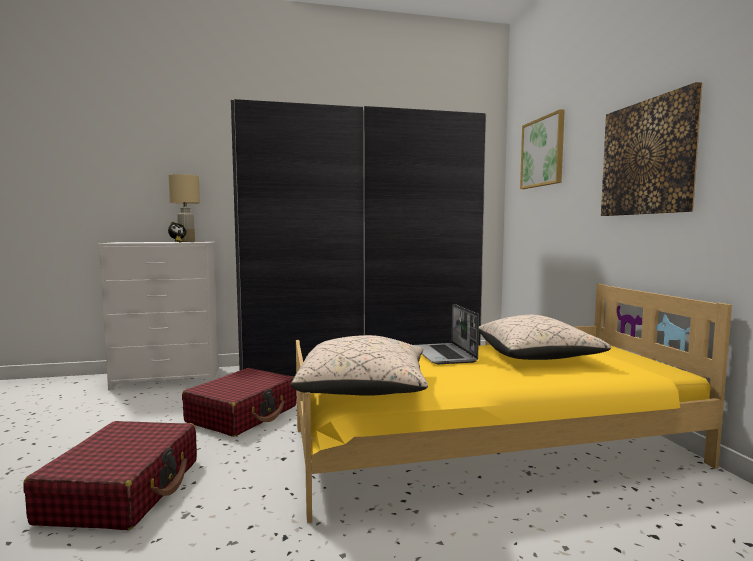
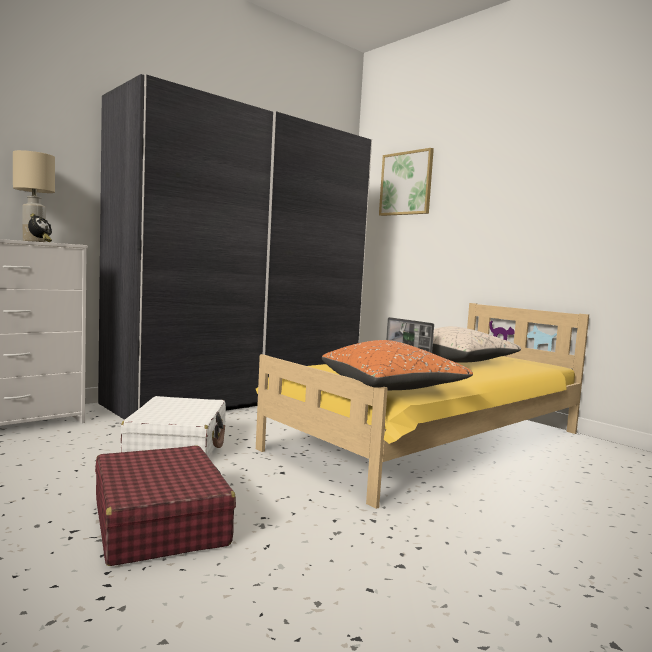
camera: 30 degrees left, 0 degrees up
(243, 414) = (178, 445): red suitcase -> white suitcase
(364, 389) = (392, 388): beige pillow -> orange pillow
(647, 158) = (520, 201): picture -> none

